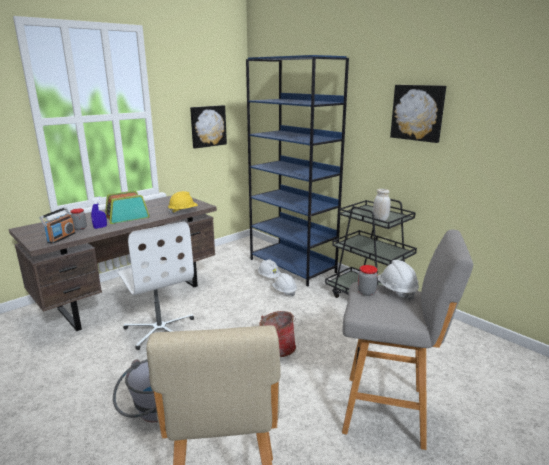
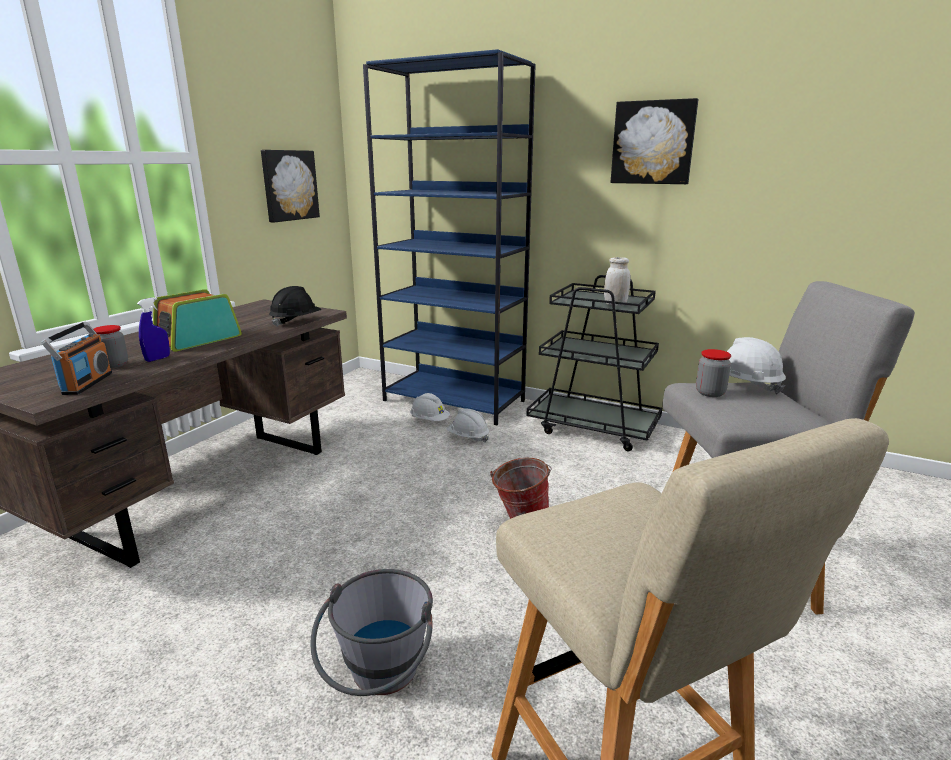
camera: 20 degrees left, 0 degrees up
(160, 329) = (300, 531): white office chair -> none
(183, 211) = (296, 322): yellow hard hat -> black hard hat

